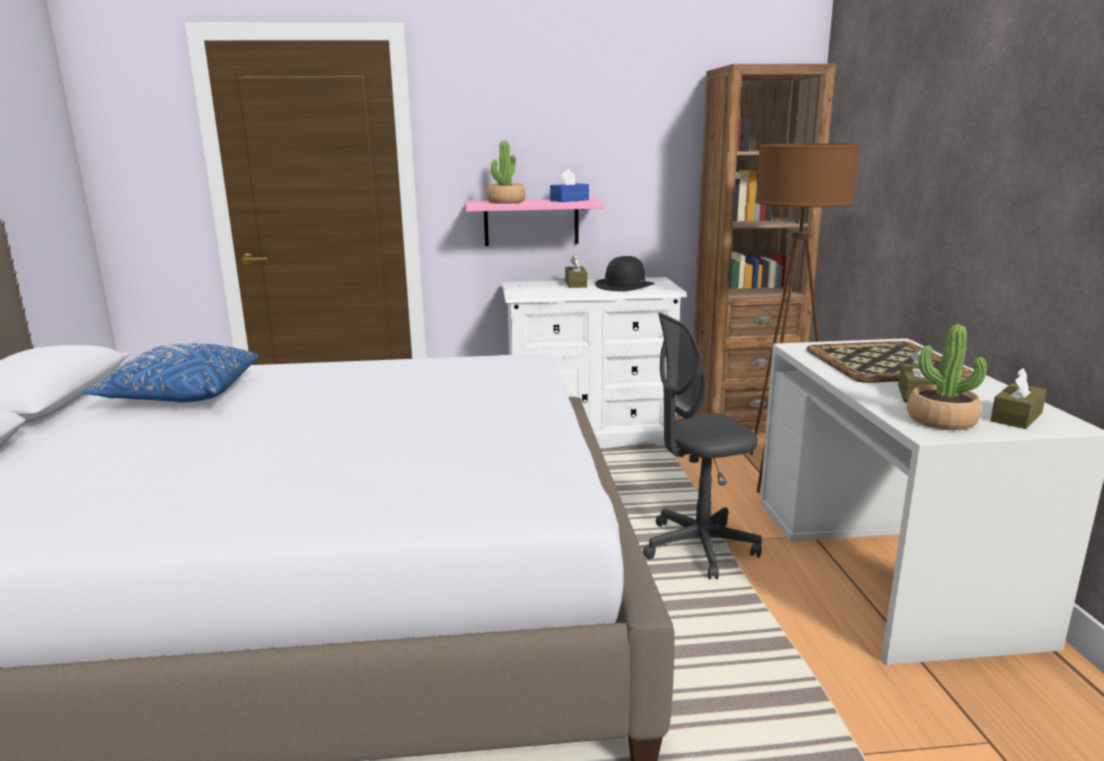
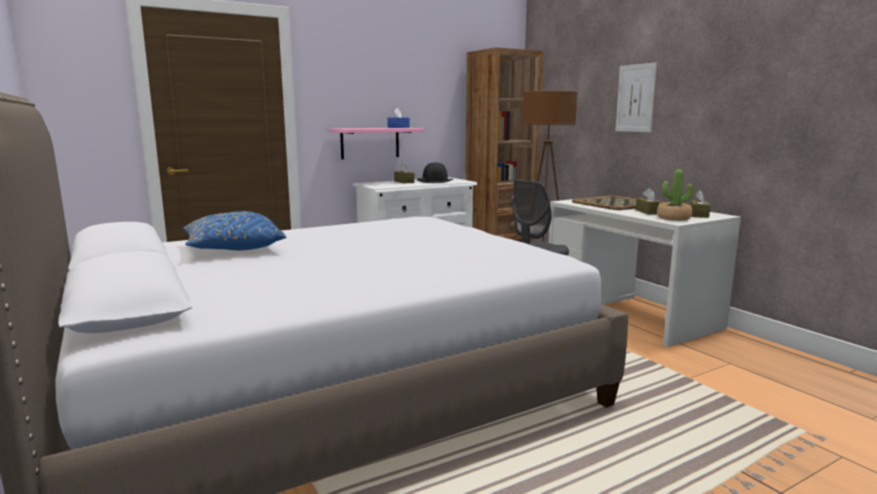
camera: 25 degrees left, 5 degrees down
(506, 202) = (361, 128): potted plant -> none
(968, 159) = (635, 98): none -> picture

